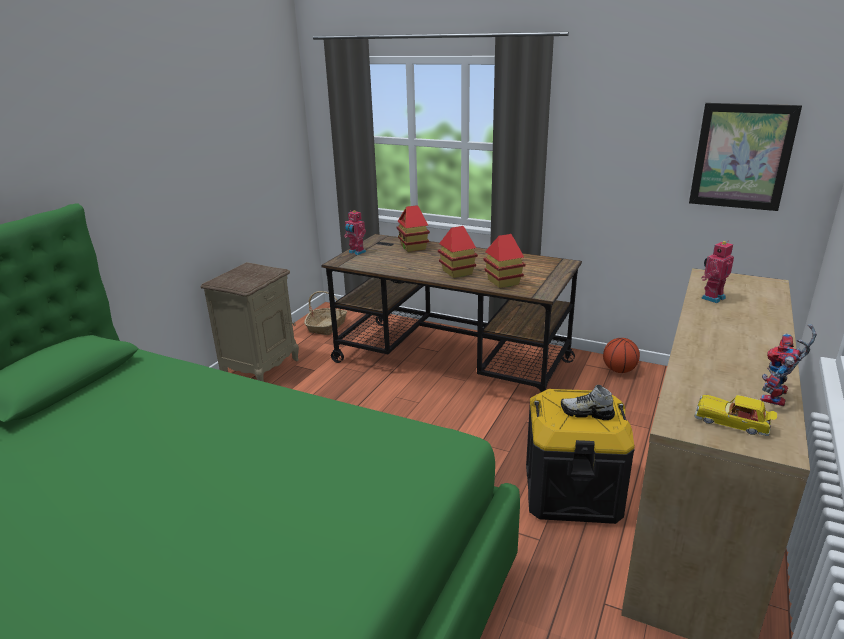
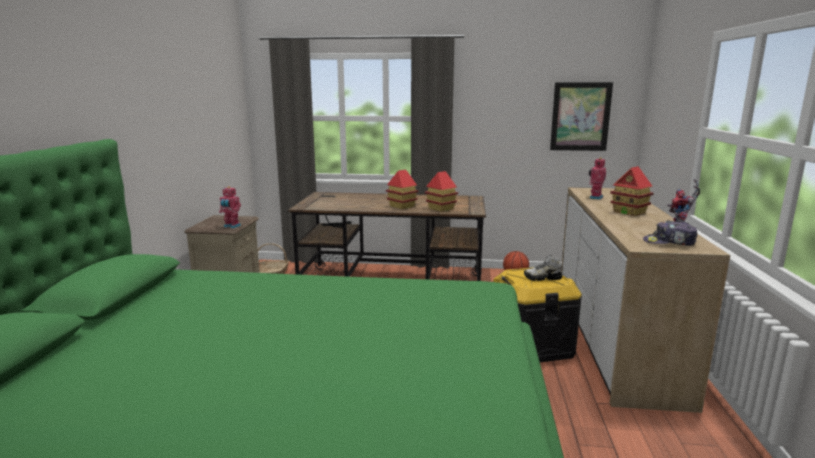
camera: 20 degrees left, 10 degrees down
(356, 252) = (310, 201): toy robot -> toy robot (231, 226)
(413, 247) = (353, 196): toy house -> toy house (629, 212)
(733, 423) = (669, 242): toy car -> cap

